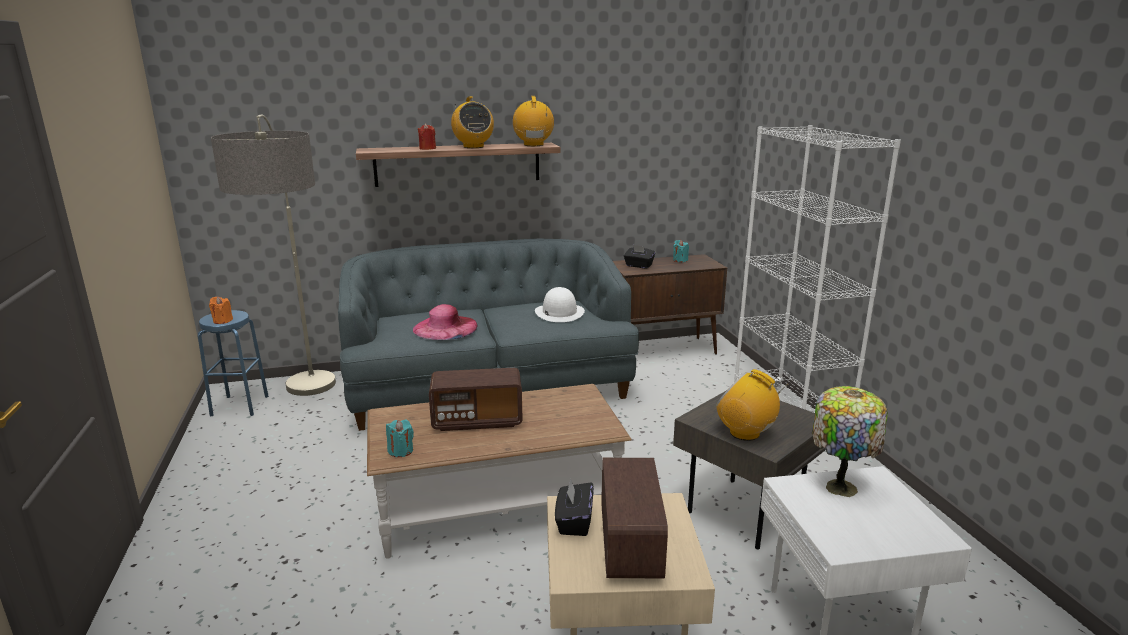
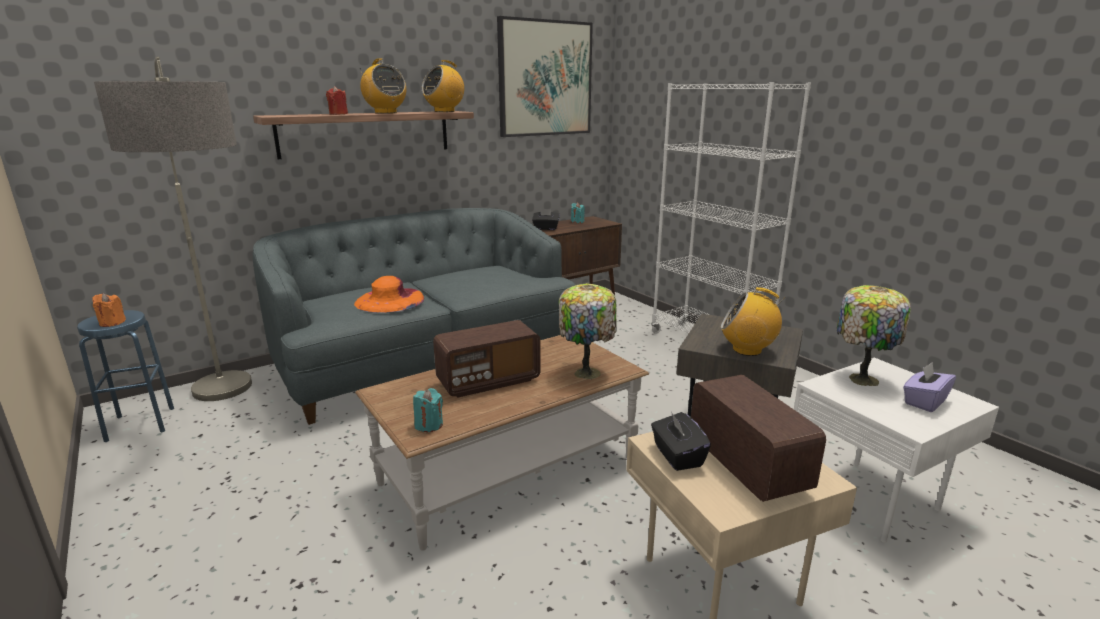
camera: 20 degrees left, 0 degrees up
(445, 327) = (390, 300): pink hat -> orange hat
(533, 145) = (444, 111): radio -> radio turned 105 degrees counterclockwise
(559, 312) = (495, 275): white hat -> none
(571, 427) = (586, 372): none -> table lamp
(653, 108) = (545, 79): none -> picture
(885, 524) = (924, 401): none -> purple tissue box

